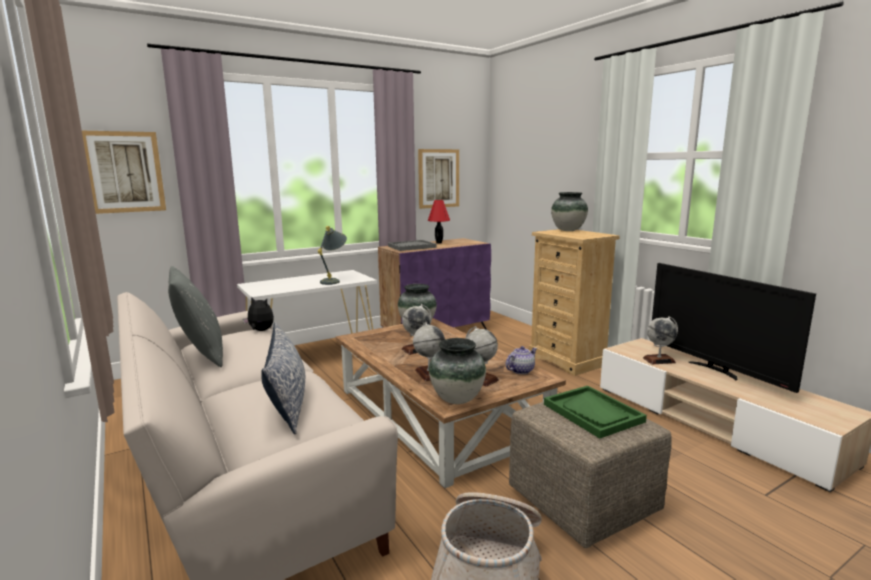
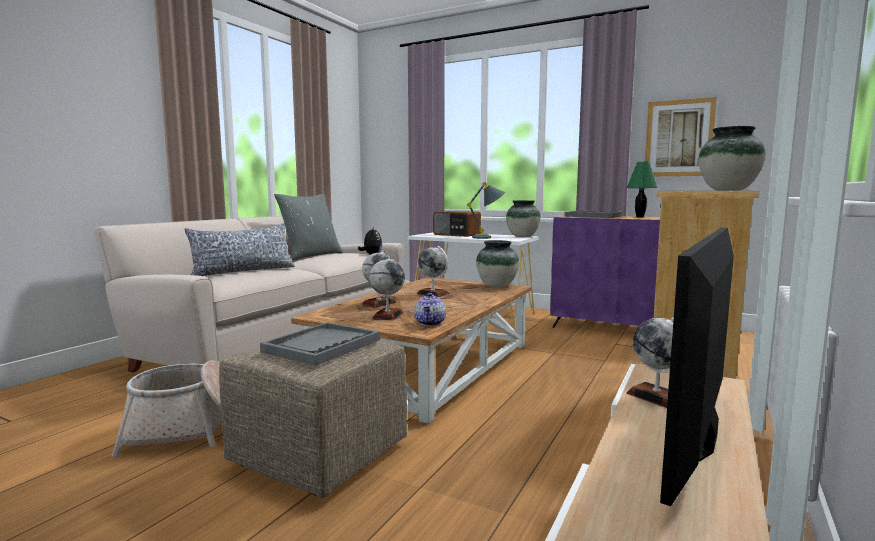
camera: 60 degrees right, 5 degrees down
(124, 172) = (386, 140): picture -> none
(286, 283) = (456, 235): none -> radio
(439, 243) = (639, 217): red table lamp -> green table lamp
(457, 399) = (331, 316): vase -> vase (522, 236)
(521, 370) = (430, 323): teapot -> teapot turned 75 degrees clockwise
(593, 413) = (322, 346): green tray -> grey tray

